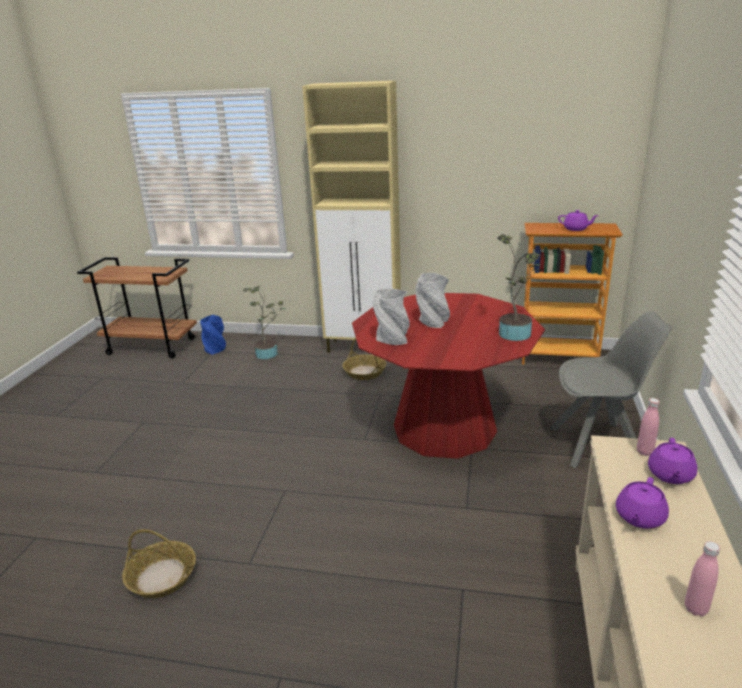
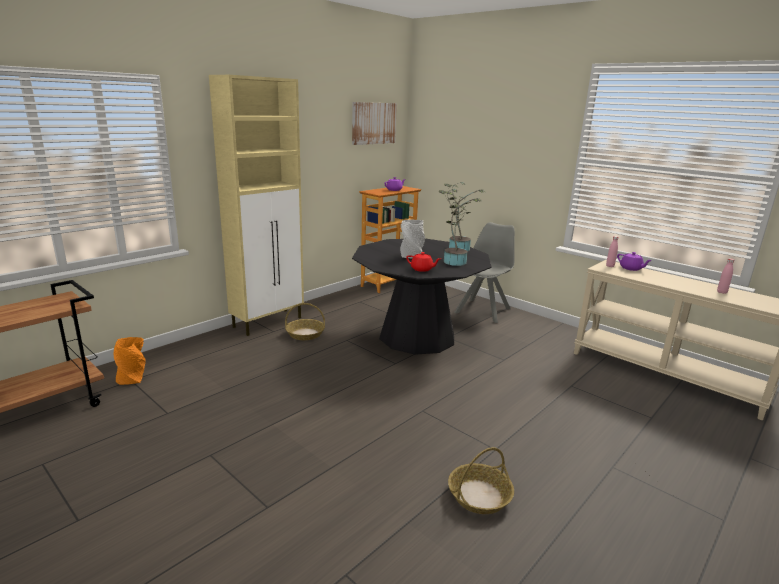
camera: 60 degrees left, 5 degrees down
(215, 350) = (133, 378): blue vase -> orange vase
(269, 353) = (198, 357): potted plant -> potted plant (454, 261)
(392, 340) = (422, 269): grey vase -> red teapot
(444, 428) = (417, 336): red dining table -> black dining table
(565, 129) = (373, 123): none -> picture
(639, 517) = (660, 281): purple teapot -> none

